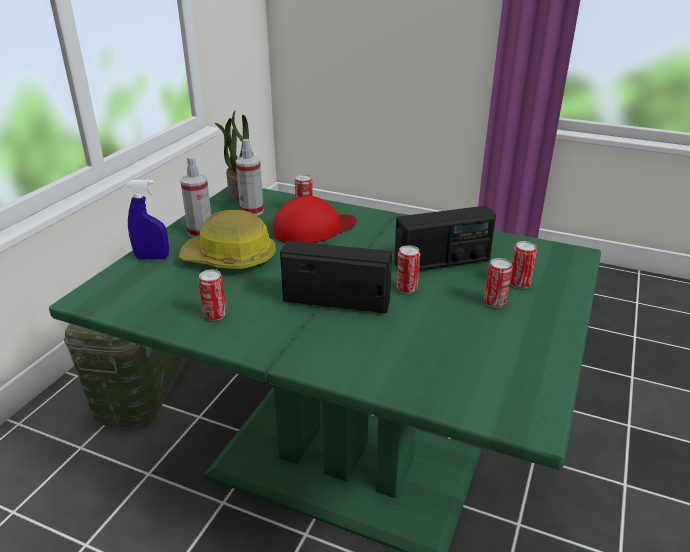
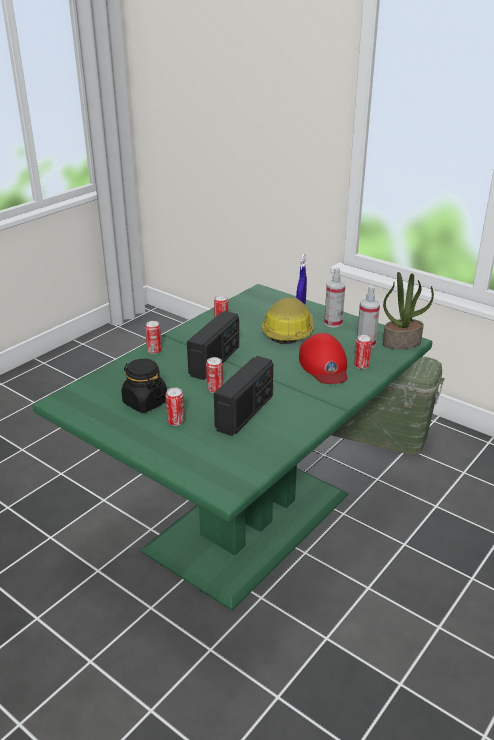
camera: 105 degrees right, 0 degrees up
(442, 262) = (245, 413): radio -> radio turned 150 degrees counterclockwise
(473, 336) = (145, 402): none -> black jar
(519, 284) = (193, 441): can -> can (154, 350)

